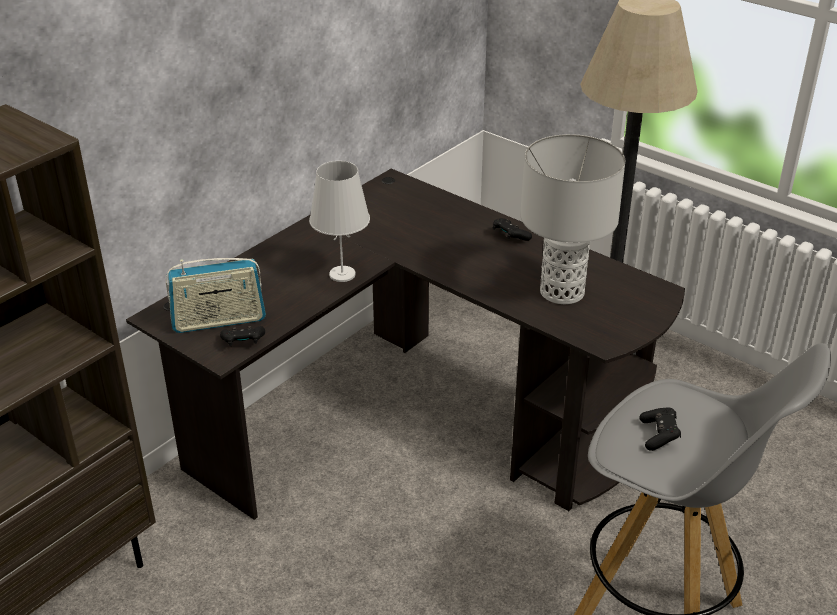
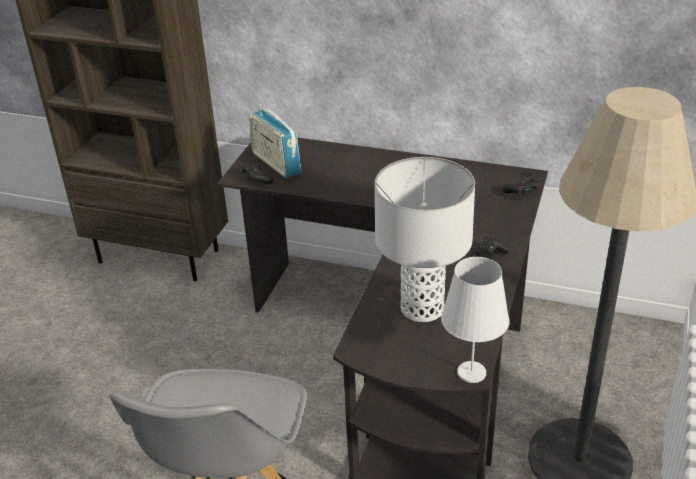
camera: 70 degrees right, 0 degrees up
(341, 274) = (366, 193): white table lamp -> white table lamp (471, 372)
(659, 435) = (220, 400): black game controller -> black game controller (522, 193)

